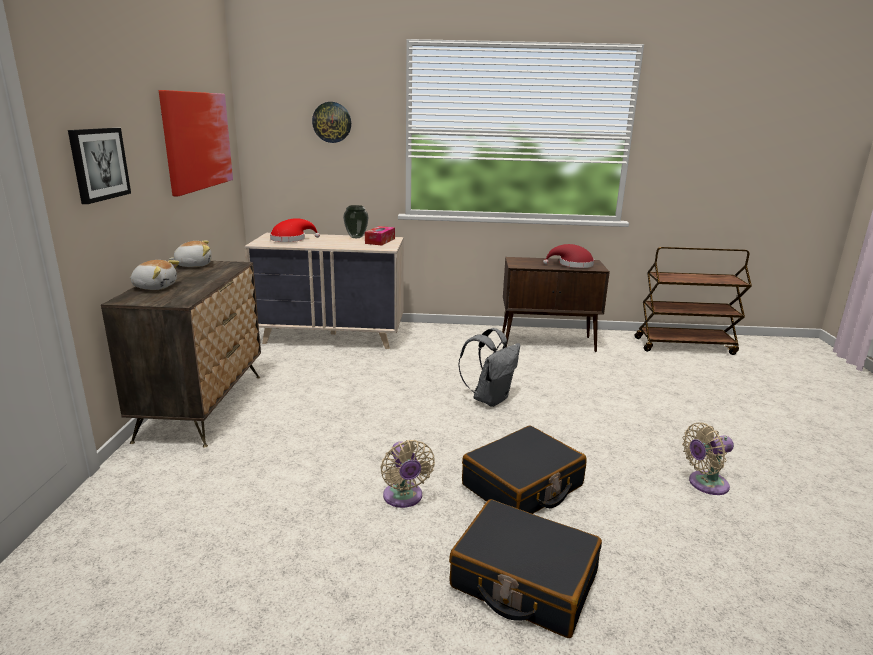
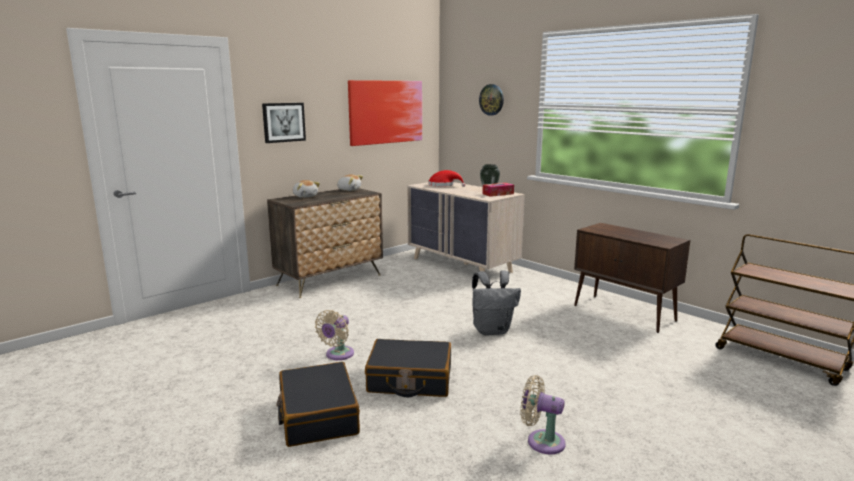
camera: 45 degrees right, 5 degrees down
(572, 265) = (645, 238): red hat -> none

